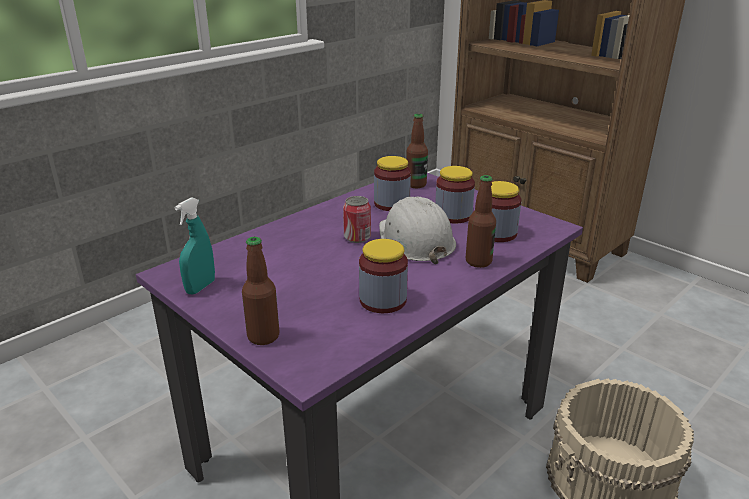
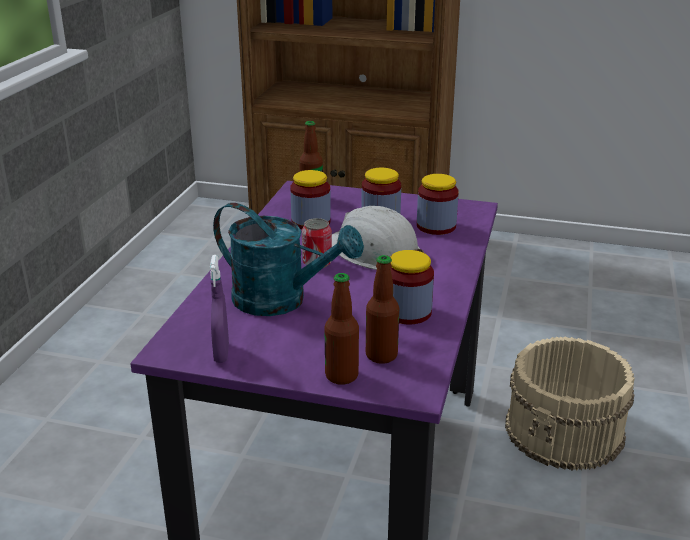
camera: 30 degrees left, 0 degrees up
(200, 287) = (221, 353): turquoise spray bottle -> purple spray bottle
(293, 260) = (281, 301): none -> turquoise watering can
(478, 261) = (448, 255): bottle -> bottle (381, 355)

